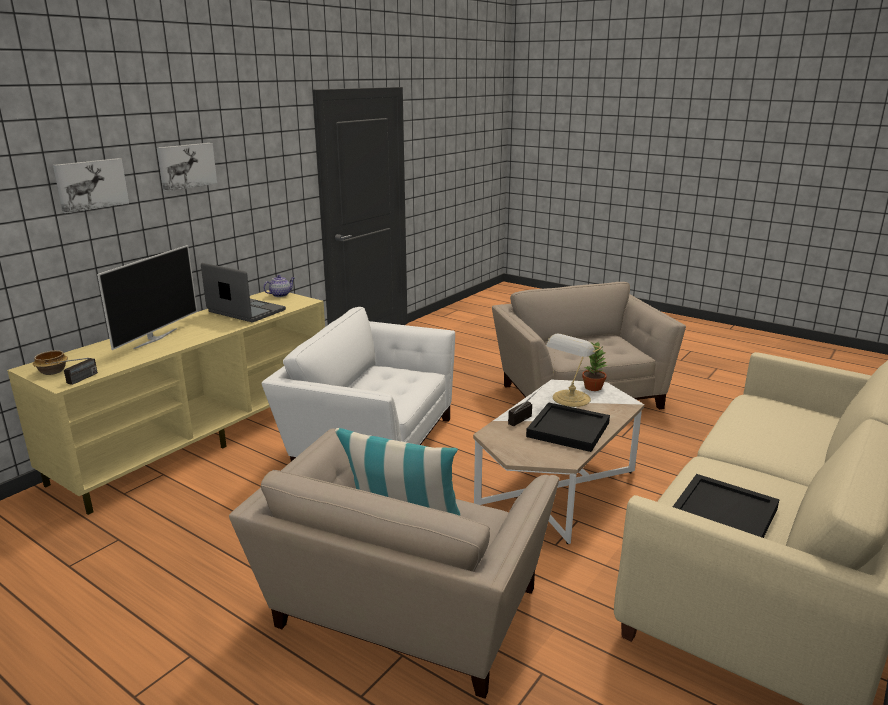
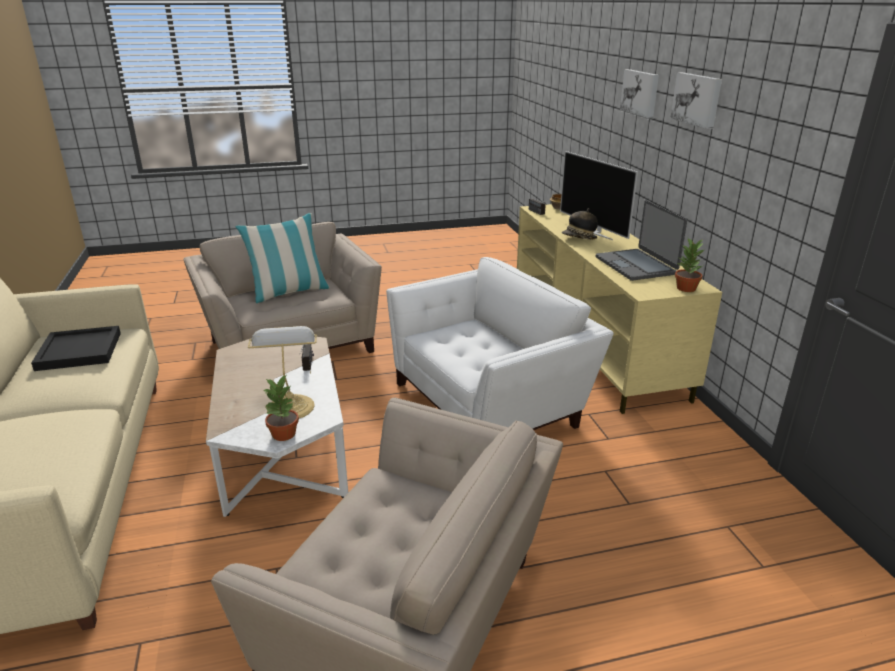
camera: 130 degrees right, 5 degrees up
(186, 339) = (579, 239): none -> hat
(246, 311) = (636, 265): laptop -> laptop turned 90 degrees clockwise
(280, 295) = (686, 288): teapot -> potted plant
(569, 429) = (255, 374): black tray -> none

